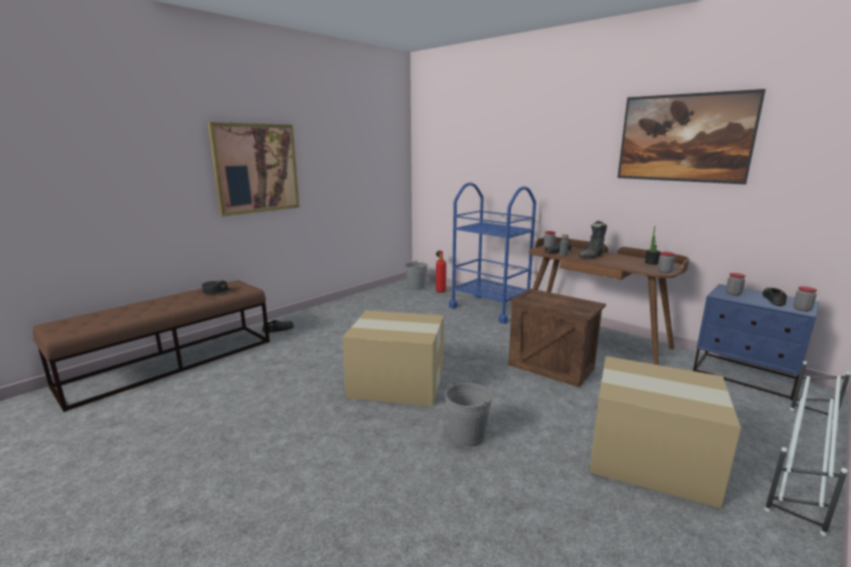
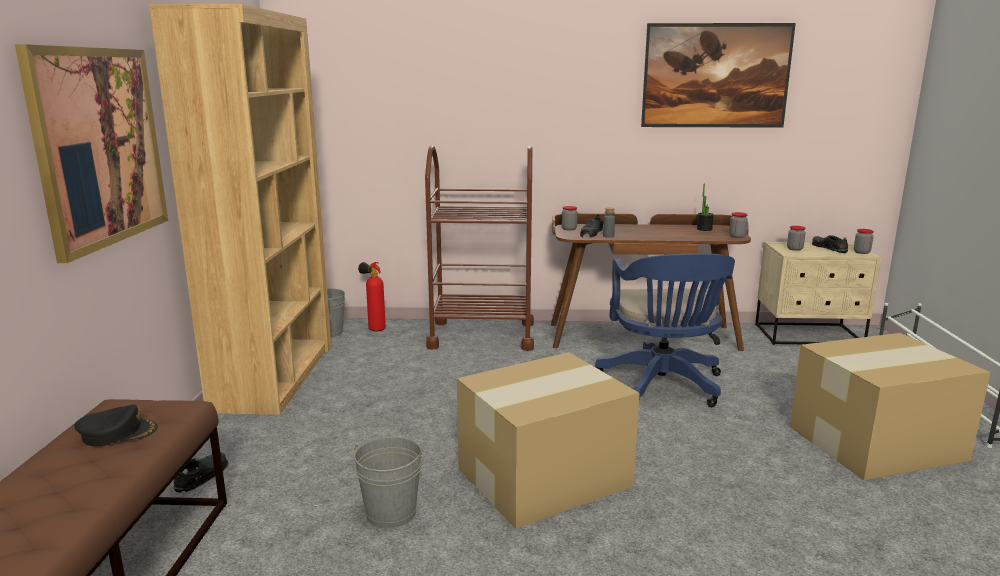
camera: 40 degrees left, 0 degrees up
(363, 300) = (275, 376): none -> brown bookcase
(467, 435) = (722, 501): grey bucket -> grey bucket (391, 513)
(489, 308) = (482, 335): blue cart -> brown cart
(550, 367) = (663, 386): crate -> blue office chair
(592, 257) = (639, 232): black boot -> none
(744, 376) = (809, 335): blue nightstand -> beige nightstand

